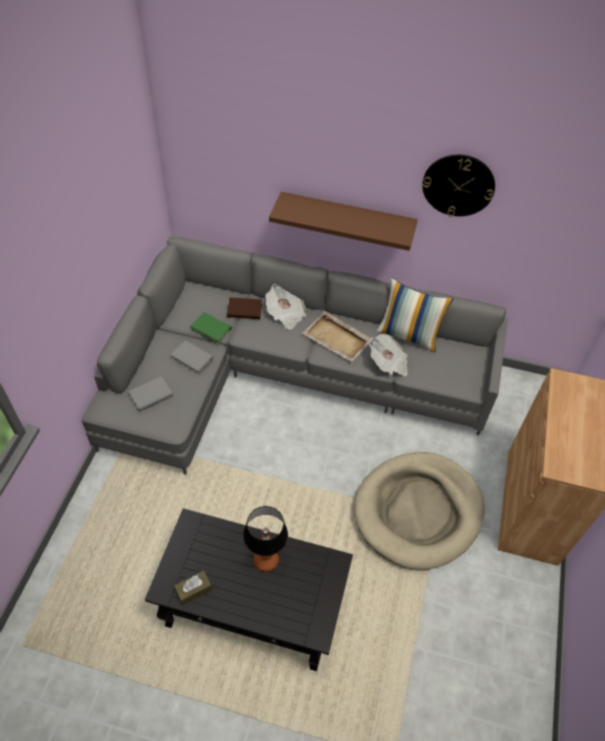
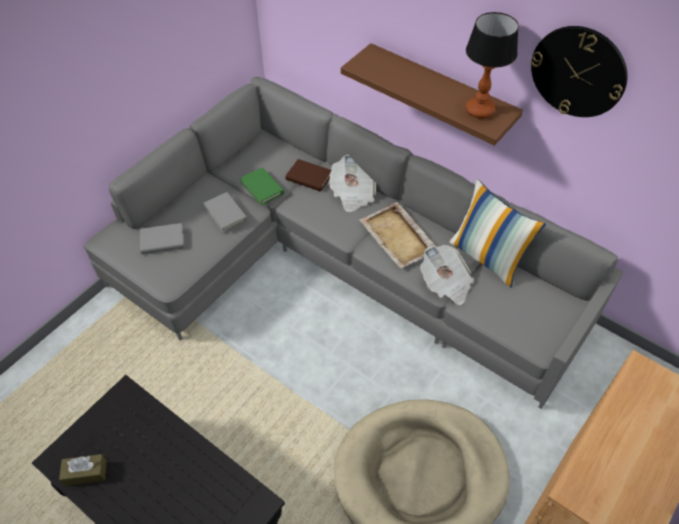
camera: 25 degrees right, 0 degrees up
(266, 560) = (181, 468): table lamp -> table lamp (480, 110)

